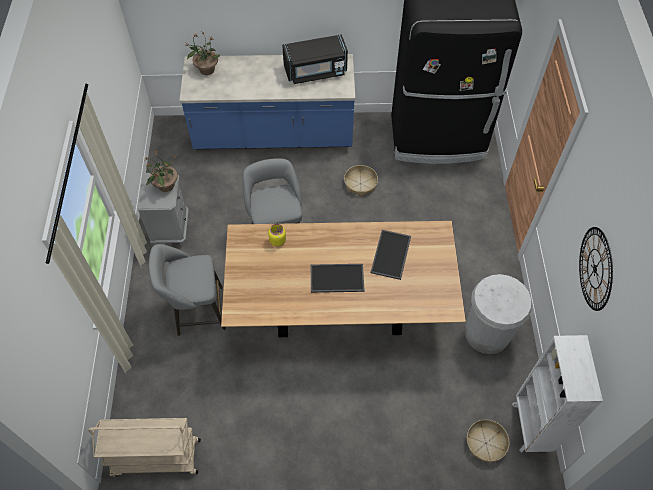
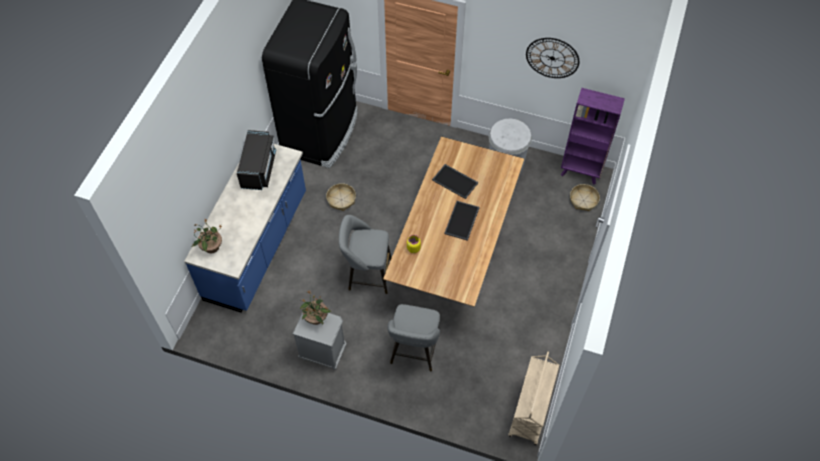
camera: 70 degrees left, 0 degrees up
(530, 428) = (581, 172): white bookcase -> purple bookcase

